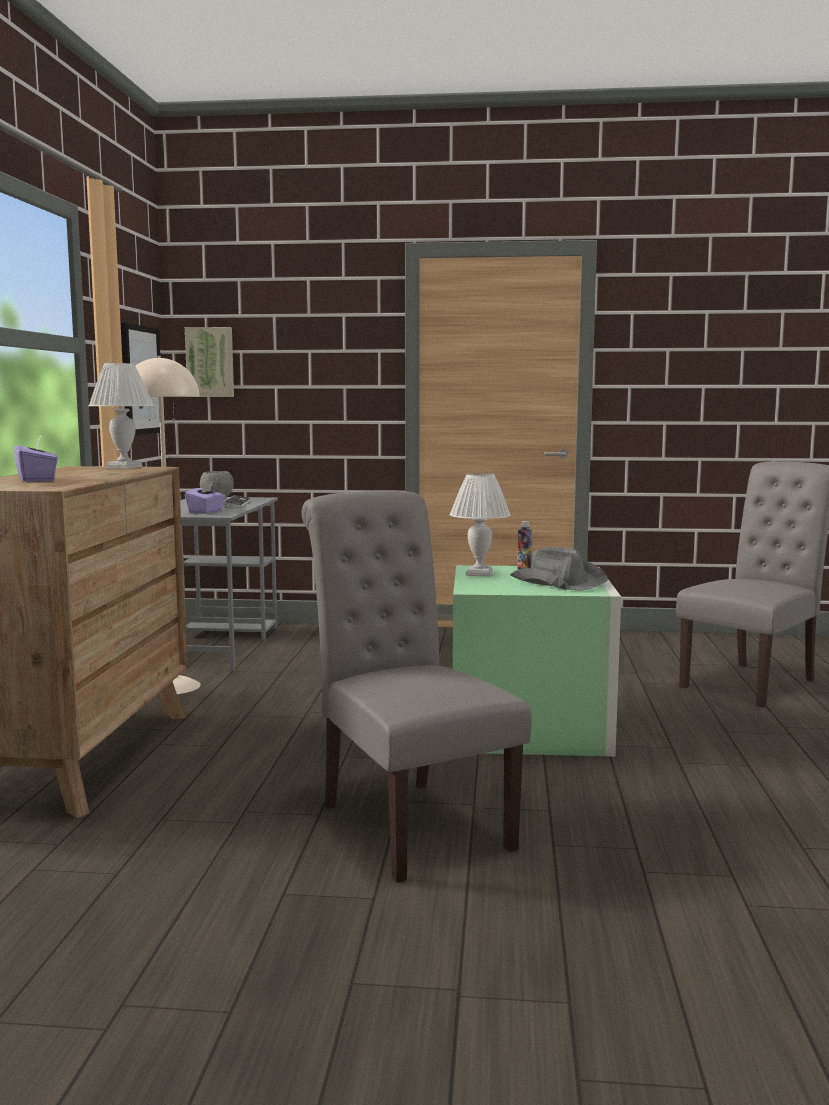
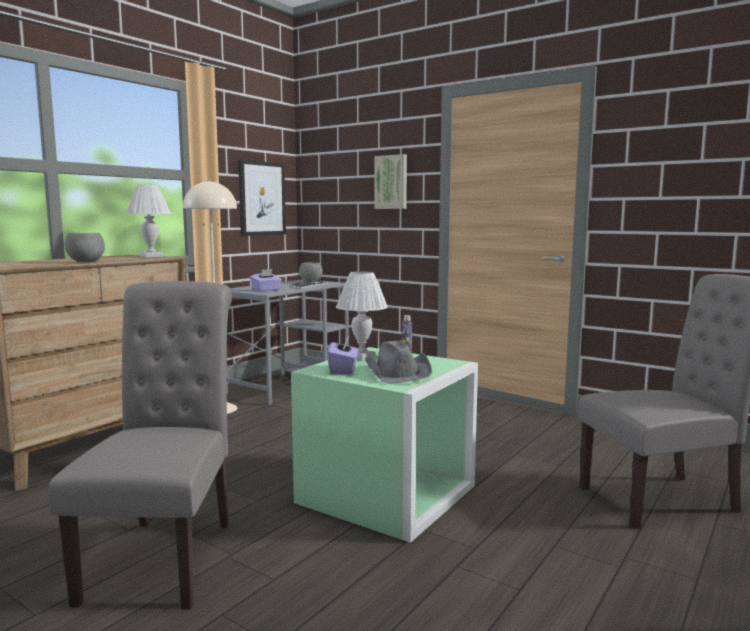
camera: 30 degrees right, 0 degrees up
(37, 480) = (43, 262): purple tissue box -> purple tissue box (343, 370)
(100, 477) = (86, 261): none -> grey bowl
(210, 362) = (320, 186): picture -> picture (391, 182)

